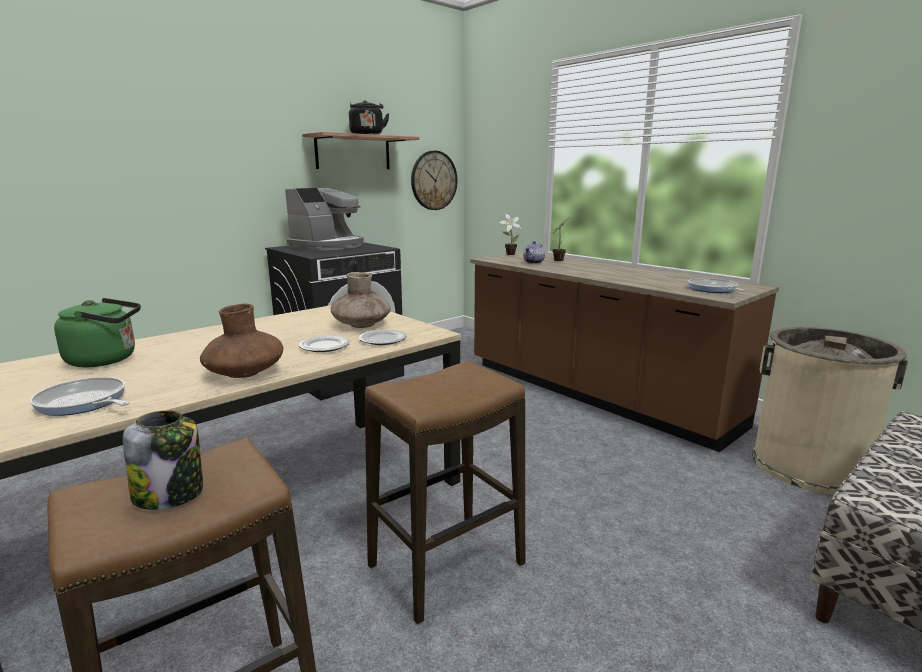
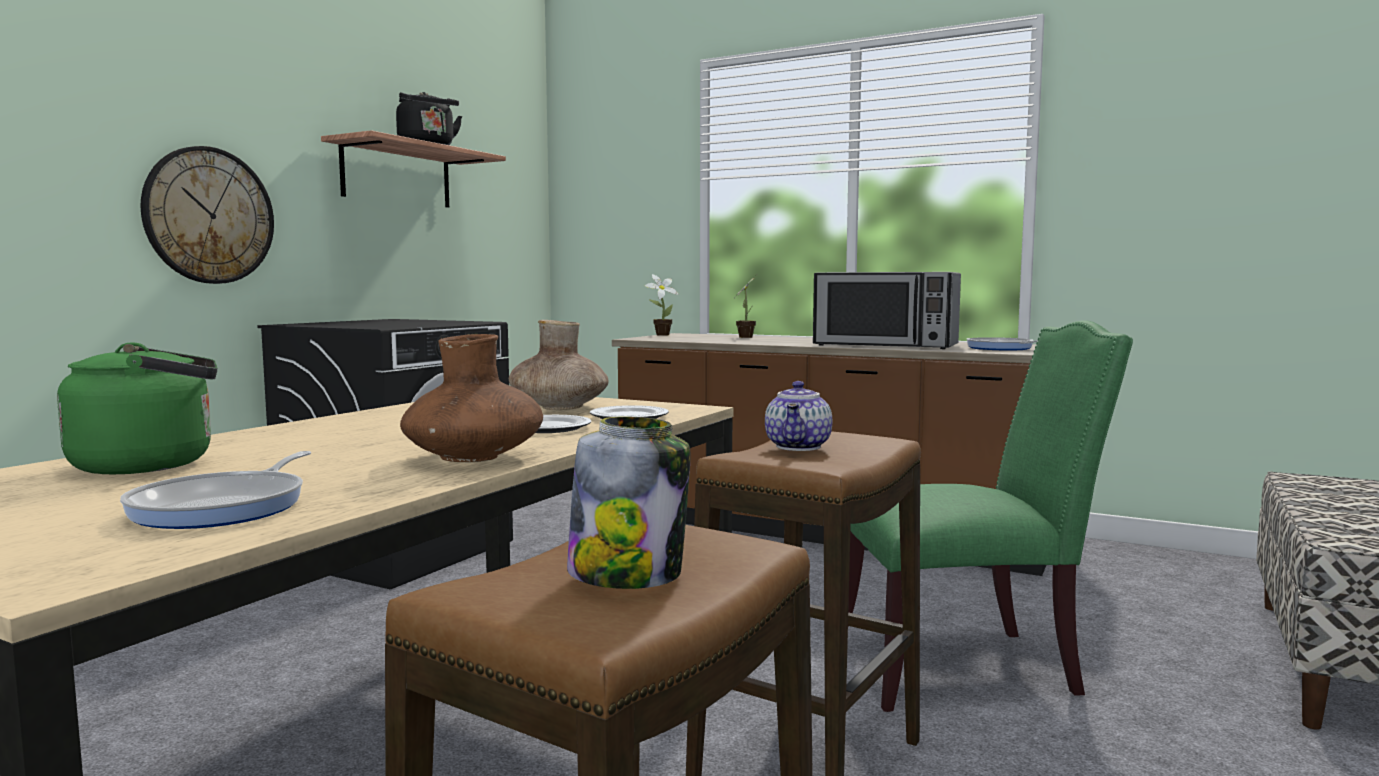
camera: 20 degrees left, 10 degrees down
(83, 402) = (225, 507): frying pan -> frying pan turned 90 degrees counterclockwise
(328, 246) = (375, 322): coffee machine -> none
(434, 180) = (510, 231): wall clock -> wall clock (209, 216)
(534, 262) = (717, 339): teapot -> teapot (799, 447)
(601, 514) = (964, 665): none -> green chair
(633, 278) = (885, 345): none -> microwave
(808, 466) = (1152, 576): beige trash can -> none

